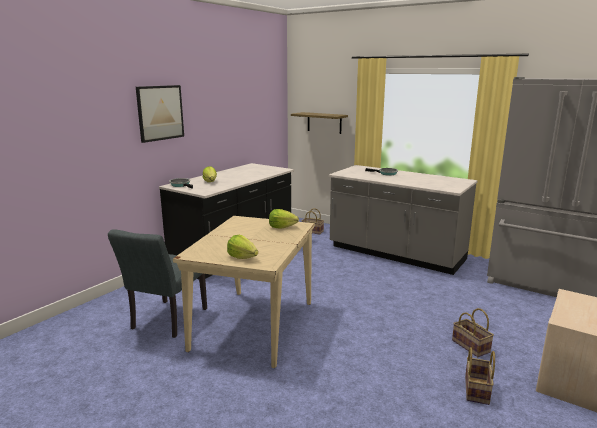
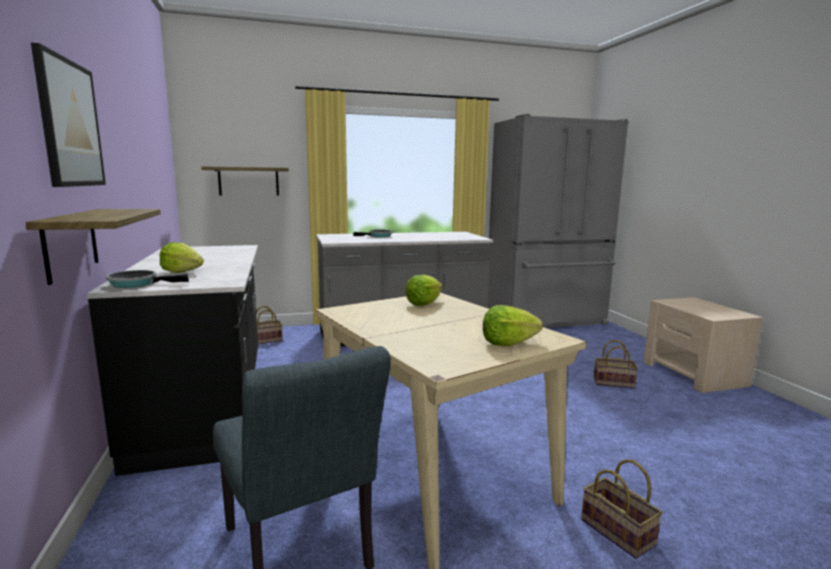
camera: 50 degrees left, 5 degrees down
(151, 165) = (71, 243): none -> shelf
(477, 391) = (690, 412): basket -> basket (619, 533)

